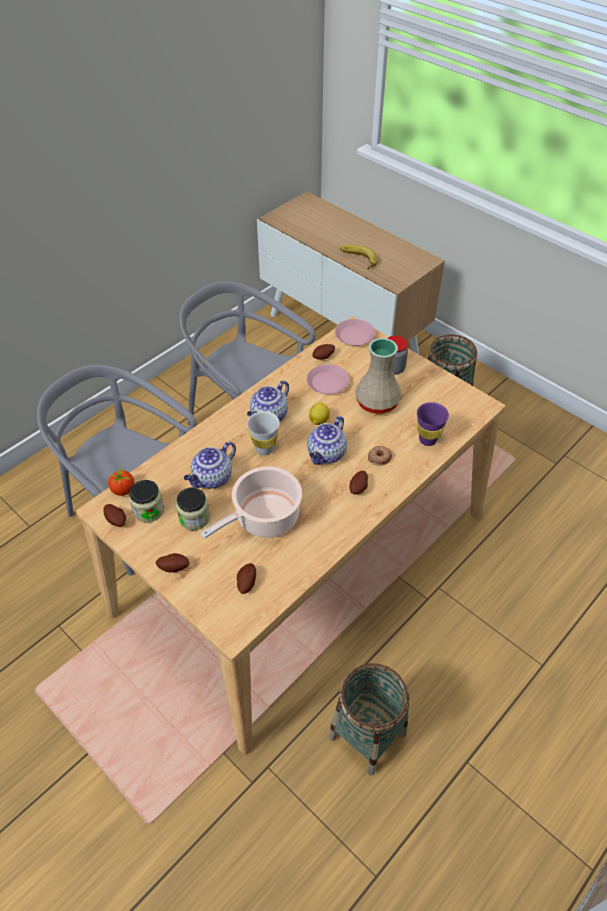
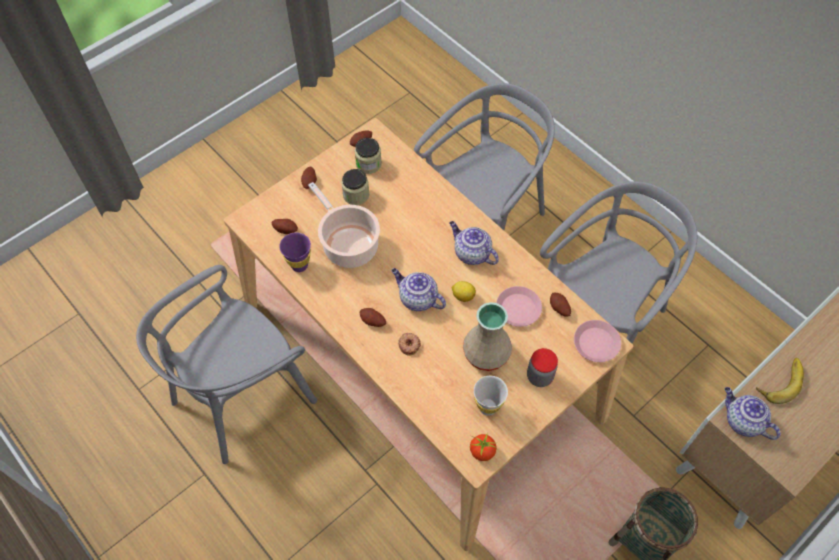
camera: 95 degrees right, 10 degrees up
(123, 490) = (392, 146): tomato -> tomato (482, 451)
(212, 479) = (397, 207): teapot -> teapot (742, 421)
(264, 449) = (429, 248): white cup -> white cup (488, 407)
(367, 735) = (243, 396): basket -> grey chair
(427, 440) = (429, 394): purple cup -> purple cup (299, 265)

